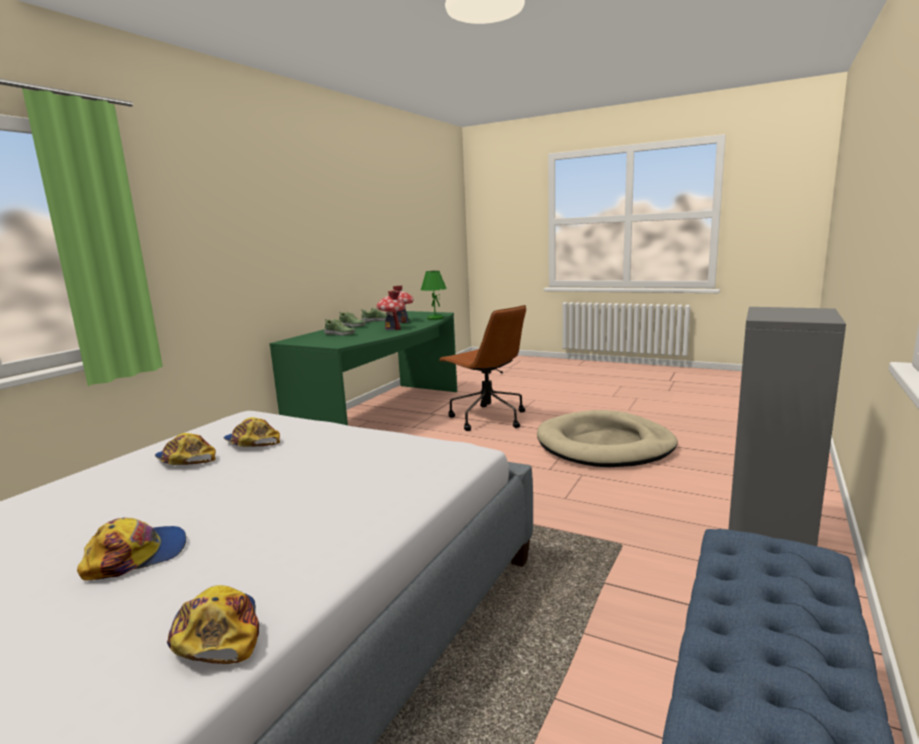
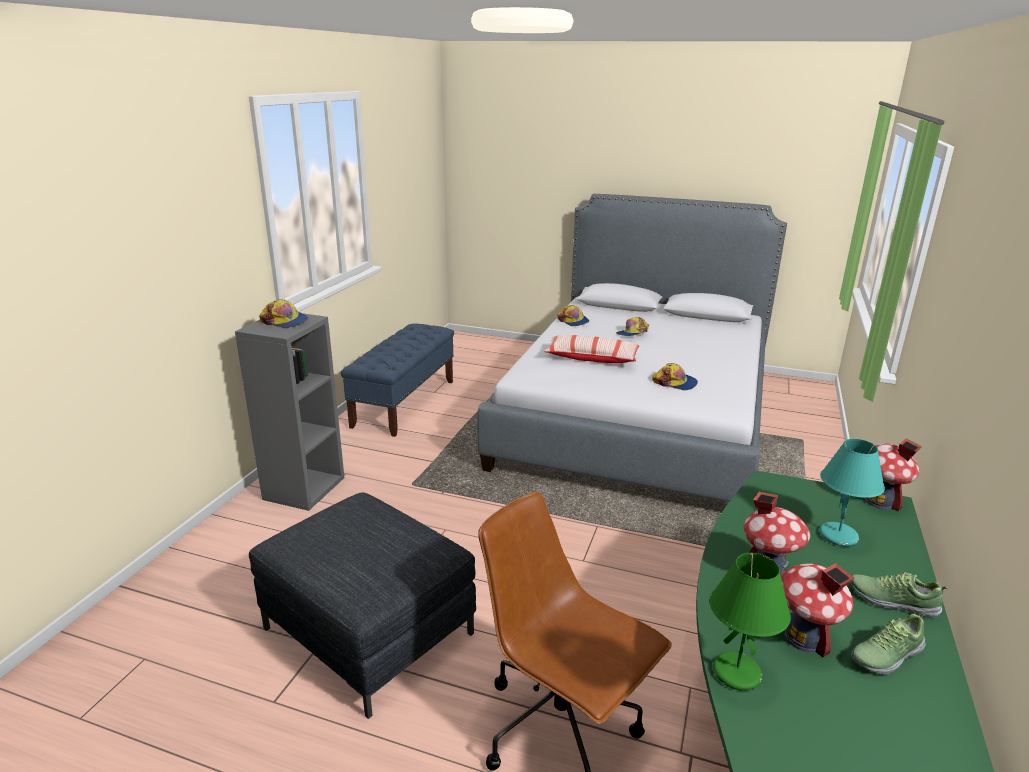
camera: 170 degrees right, 10 degrees up
(185, 459) = (697, 370): cap -> cap (285, 321)
(291, 341) = (879, 501): none -> toy house
(322, 481) = (591, 358): none -> pillow
(340, 334) = (839, 536): shoe -> turquoise table lamp
(605, 445) = (367, 631): beige dog bed -> grey ottoman

